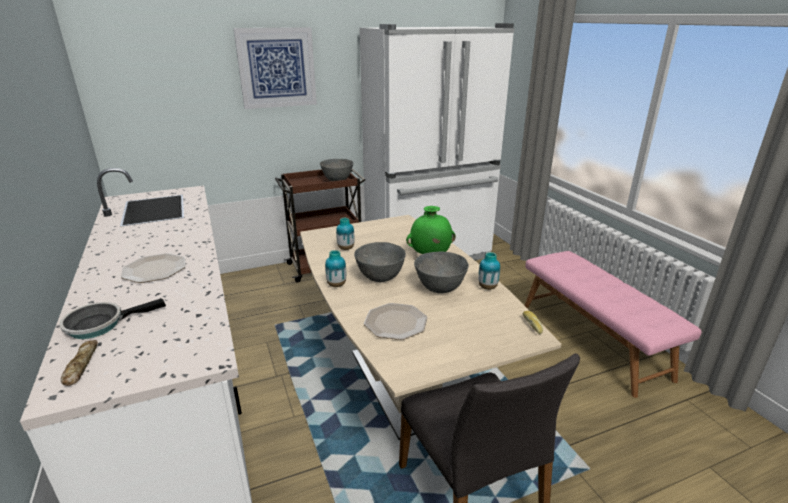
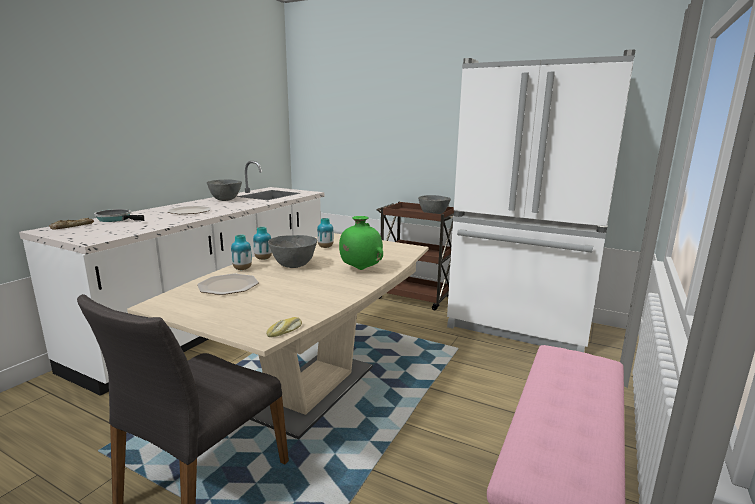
camera: 50 degrees right, 10 degrees down
(277, 68) = (409, 109): picture -> none
(440, 288) = (305, 285): grey bowl -> grey bowl (225, 200)
(487, 287) = (335, 300): vase -> vase (242, 269)

